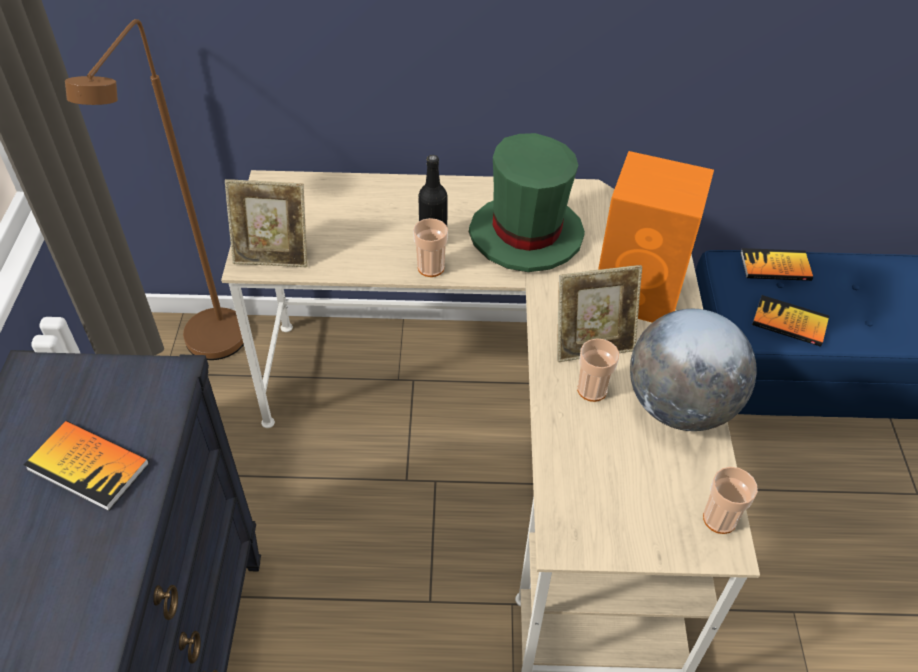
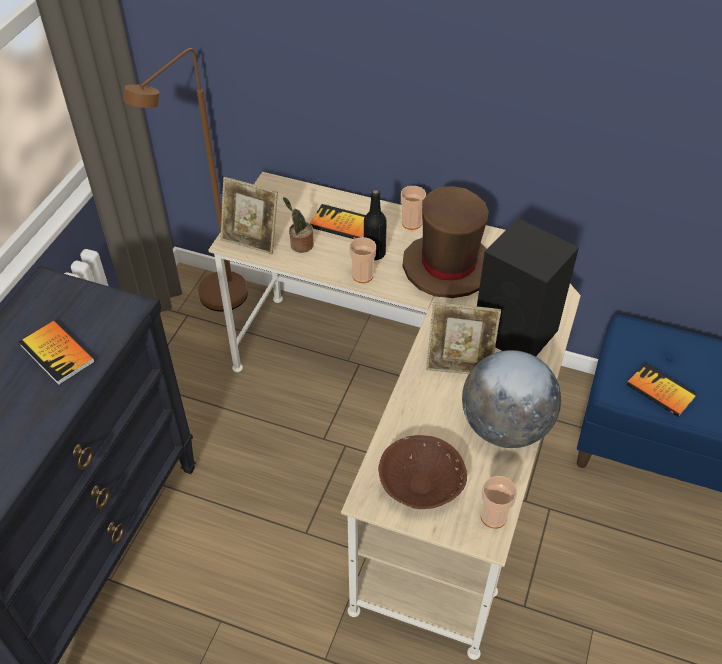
camera: 20 degrees right, 0 degrees up
(337, 248) = (300, 245): none -> potted plant
(526, 235) = (447, 267): green hat -> brown hat
(592, 389) = (442, 397): cup -> cup (411, 223)
(615, 503) = (420, 483): none -> brown bowl
(640, 293) = (517, 333): orange speaker -> black speaker
(775, 266) = (671, 342): book -> book (341, 224)

